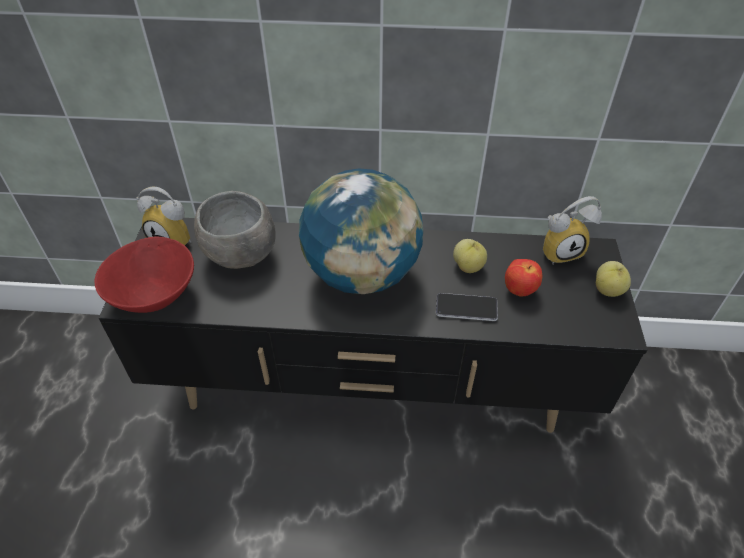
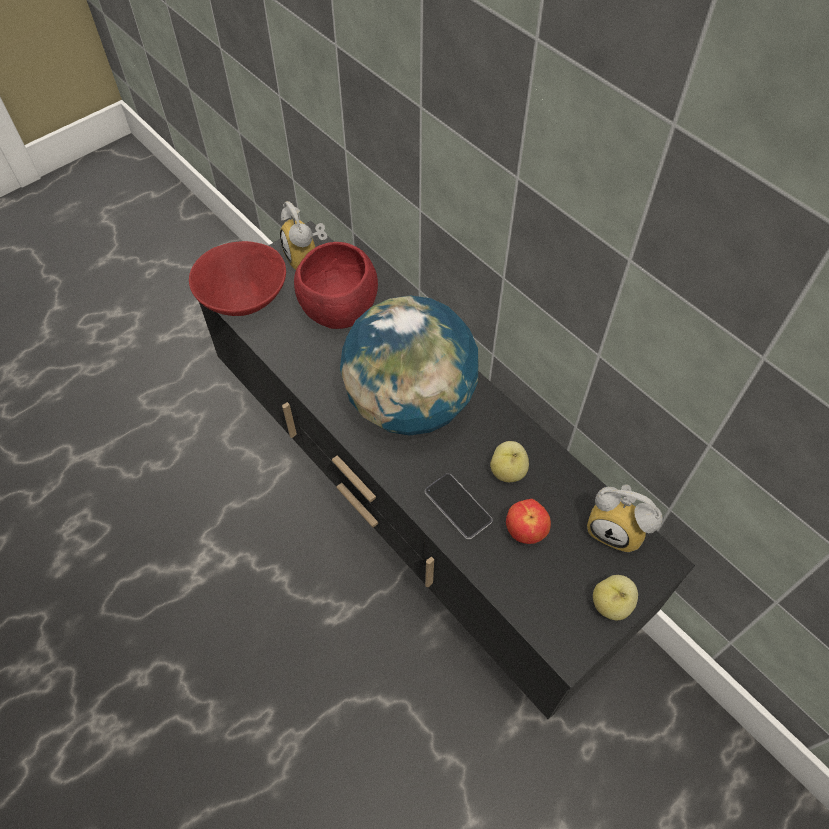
camera: 45 degrees right, 10 degrees up
(241, 255) = (339, 311): grey bowl -> red bowl

